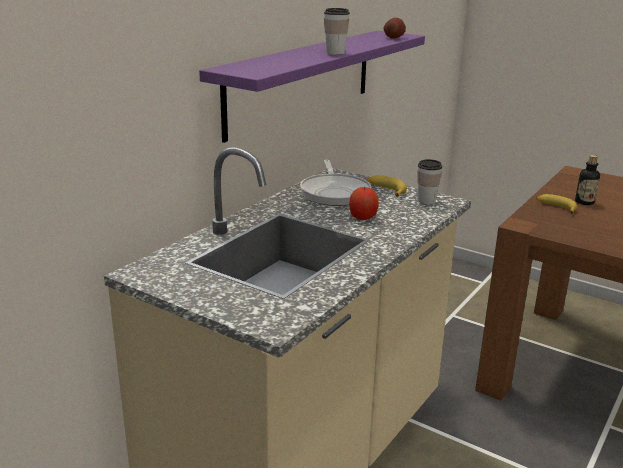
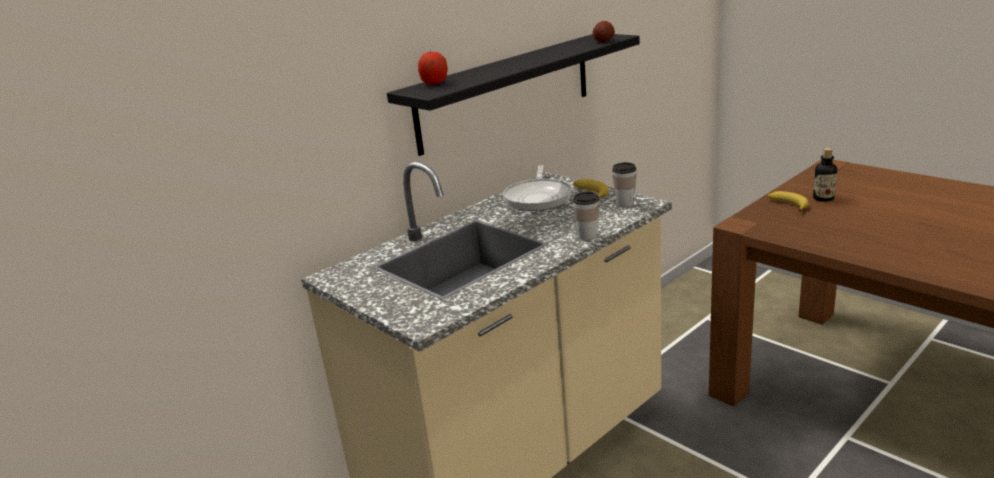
camera: 15 degrees right, 0 degrees up
(302, 81) = (506, 91): purple shelf -> black shelf
(335, 53) = (527, 64): cup -> cup (587, 236)
(362, 218) = (552, 222): apple -> apple (434, 83)

